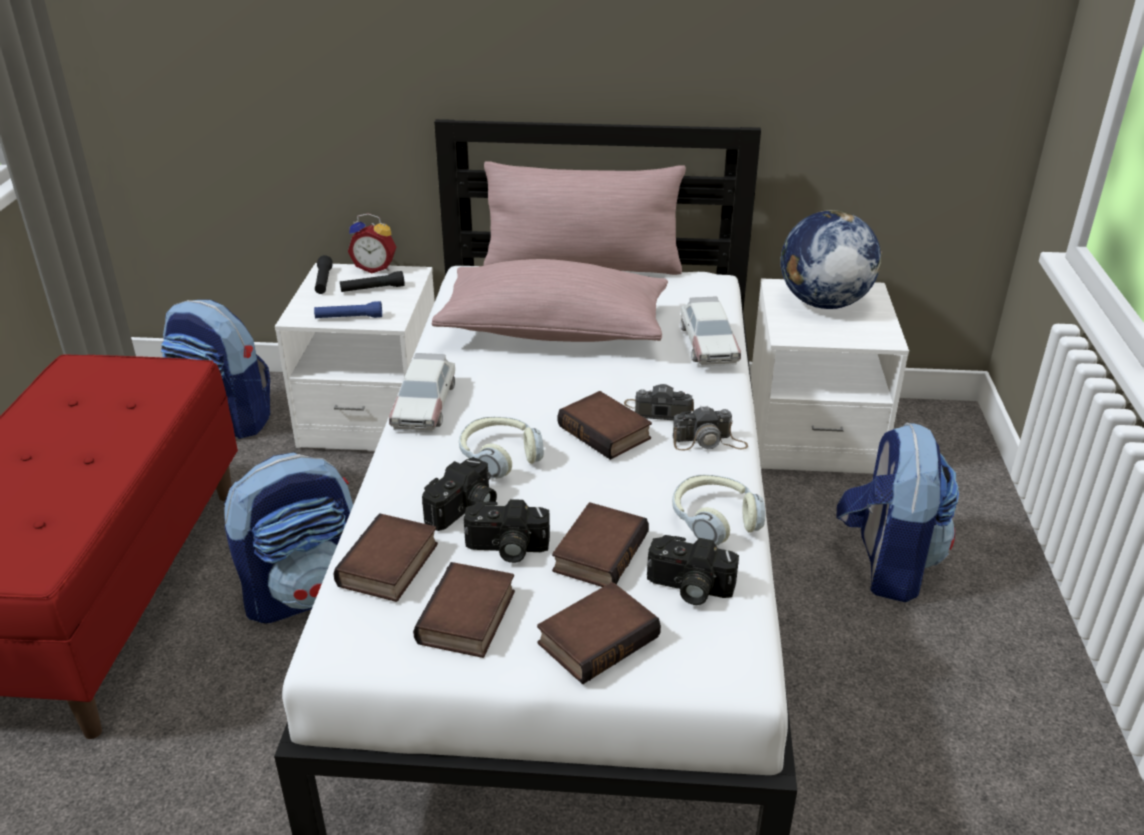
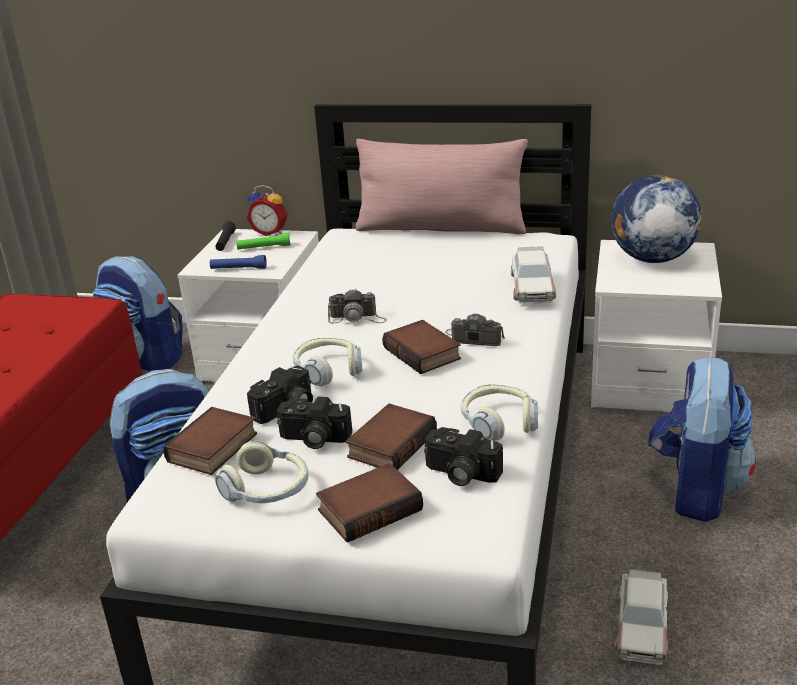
camera: 10 degrees right, 5 degrees down
(372, 289) = (264, 248): black flashlight -> green flashlight
(424, 404) = (277, 330): toy car -> toy car (641, 625)
(469, 619) = (267, 490): book -> headphones
(554, 331) = (402, 277): pink pillow -> none
(709, 442) = (511, 362): camera -> camera (357, 318)

